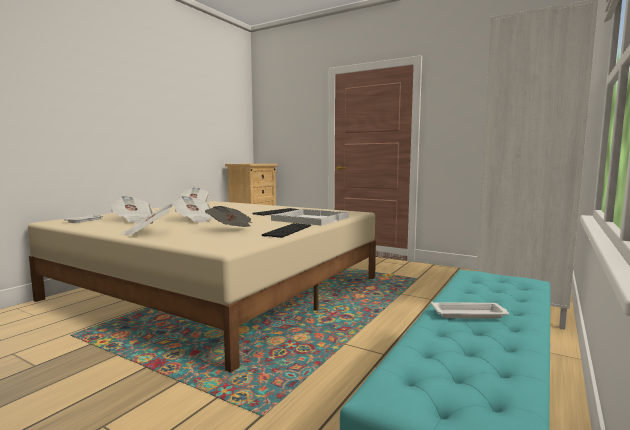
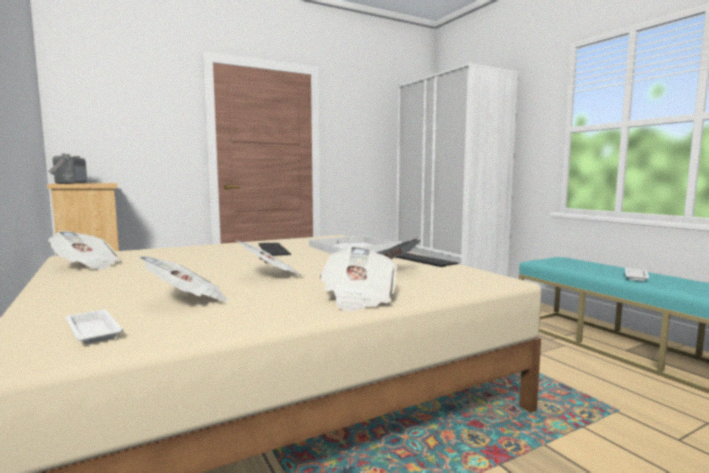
camera: 60 degrees left, 0 degrees up
(243, 163) = (68, 183): none -> radio

